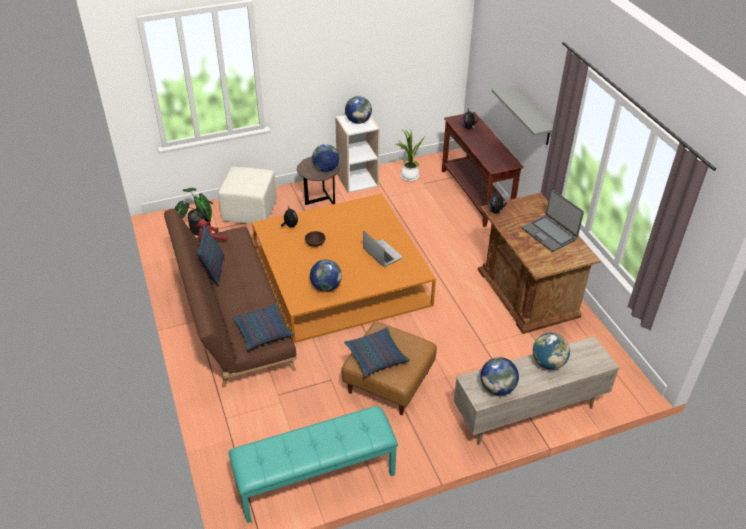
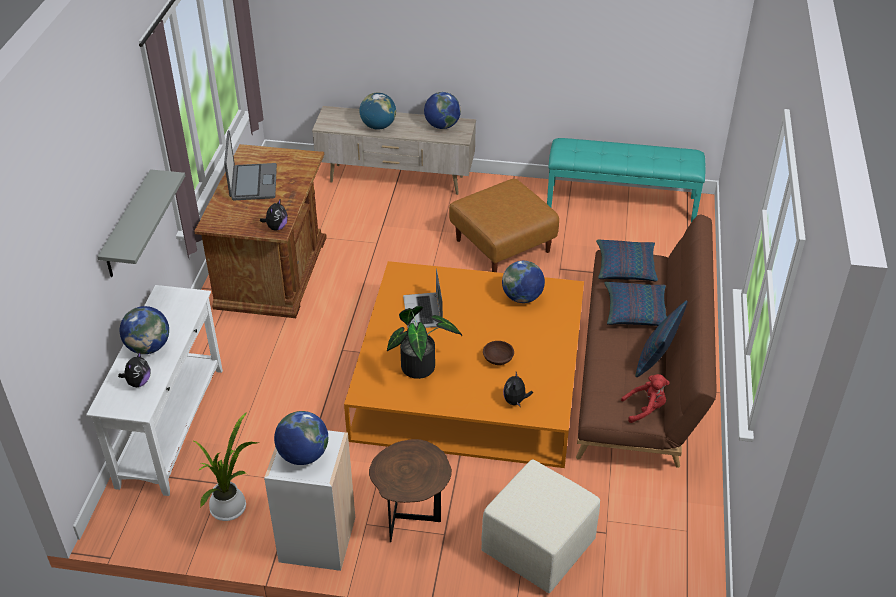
camera: 150 degrees left, 0 degrees up
(197, 230) = (641, 544): potted plant -> potted plant (422, 368)
(326, 169) = (401, 460): globe -> globe (149, 347)
(376, 356) = (520, 207): blue pillow -> blue pillow (635, 311)
(476, 195) = (171, 426): brown console table -> white console table

